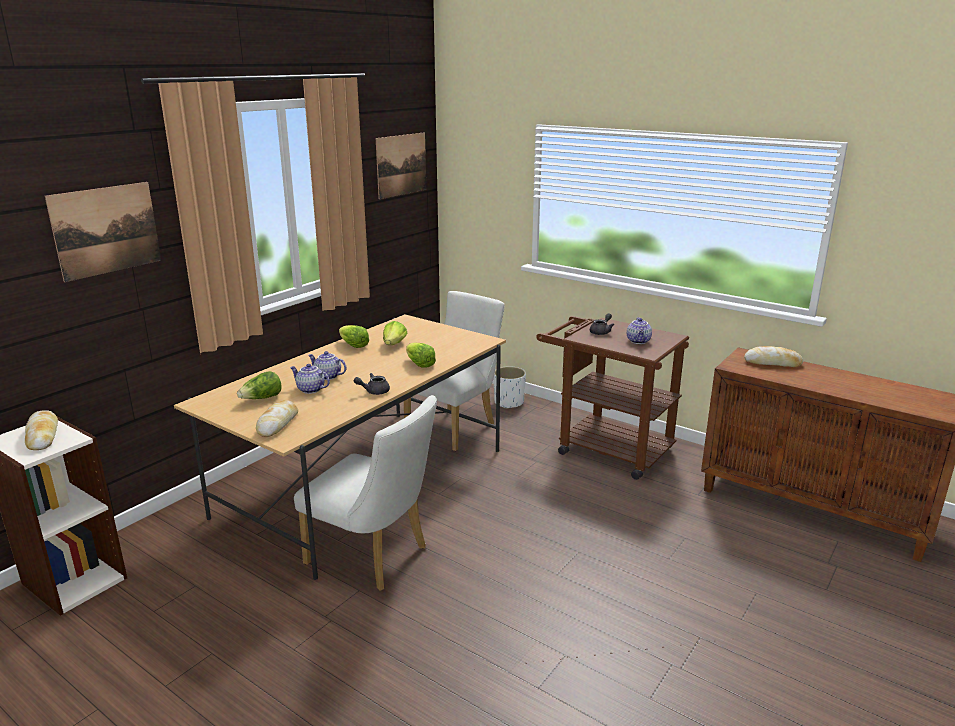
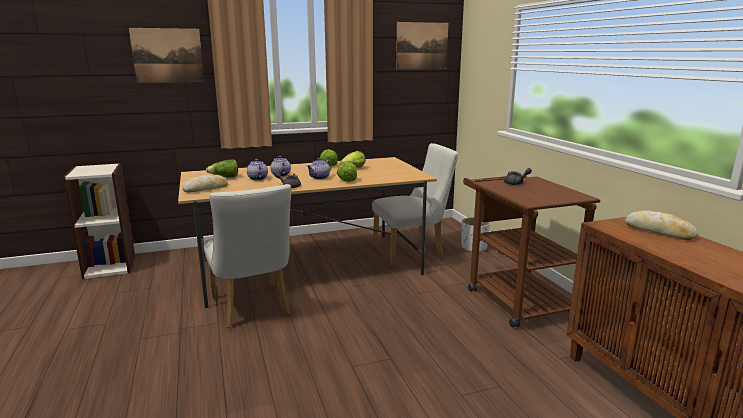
camera: 35 degrees right, 5 degrees down
(42, 436) = (97, 169): bread -> none
(639, 341) = (539, 193): teapot -> teapot (320, 178)

